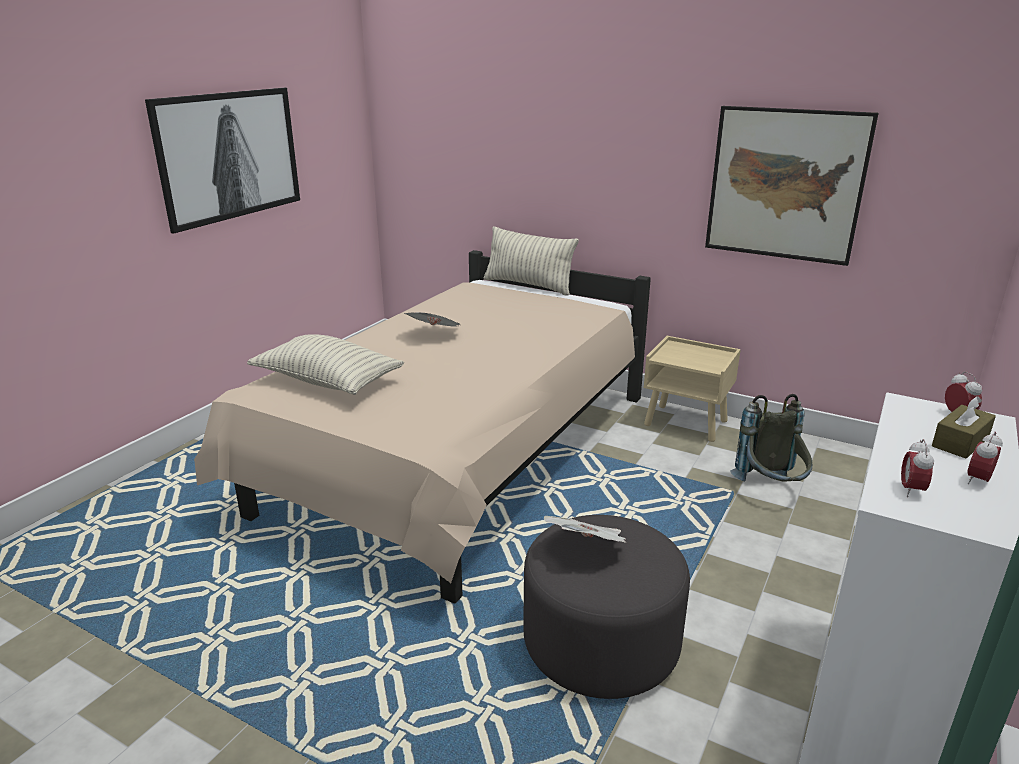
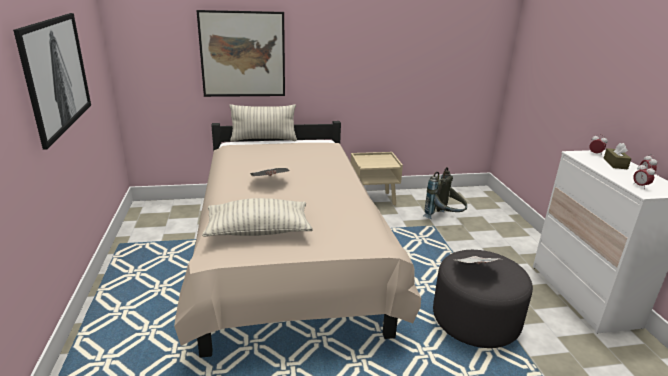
camera: 40 degrees left, 0 degrees up
(785, 184) = (409, 59): picture -> picture (243, 54)

